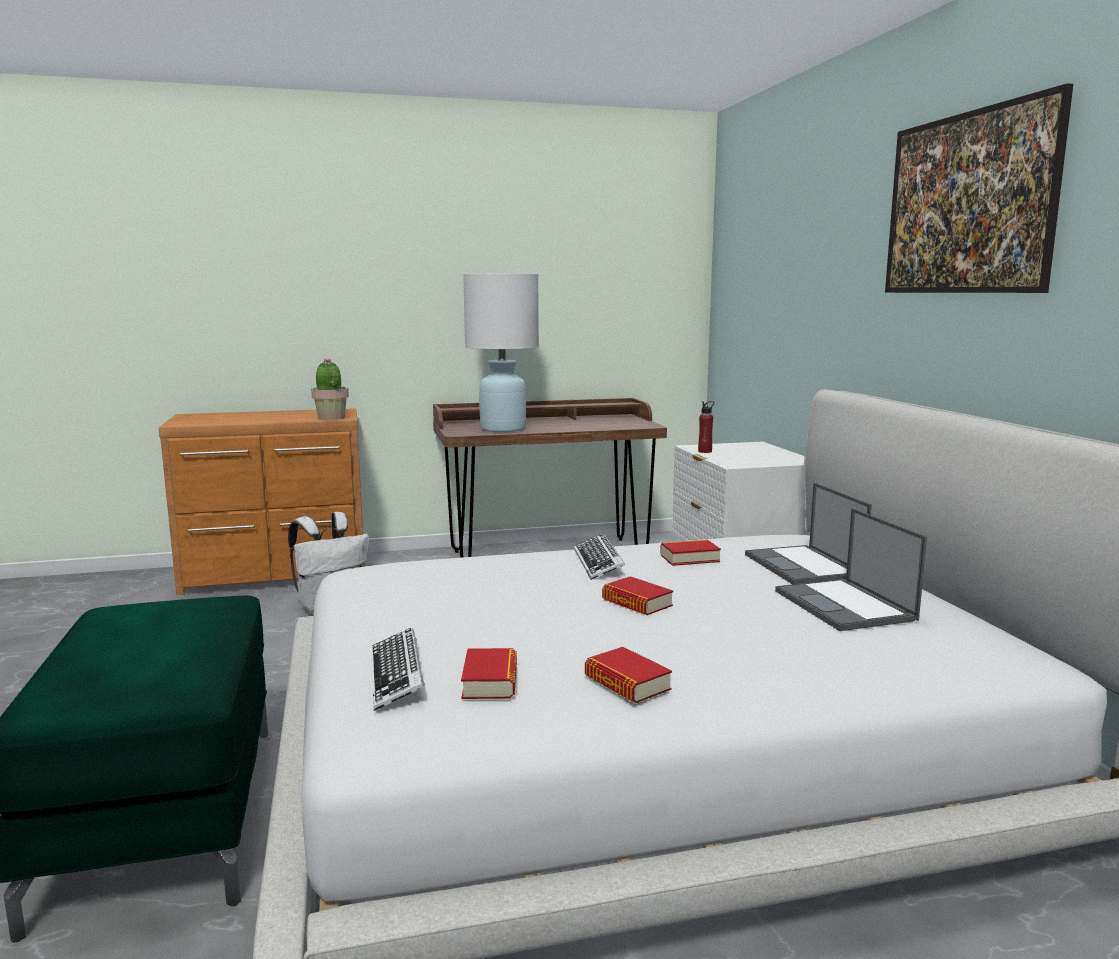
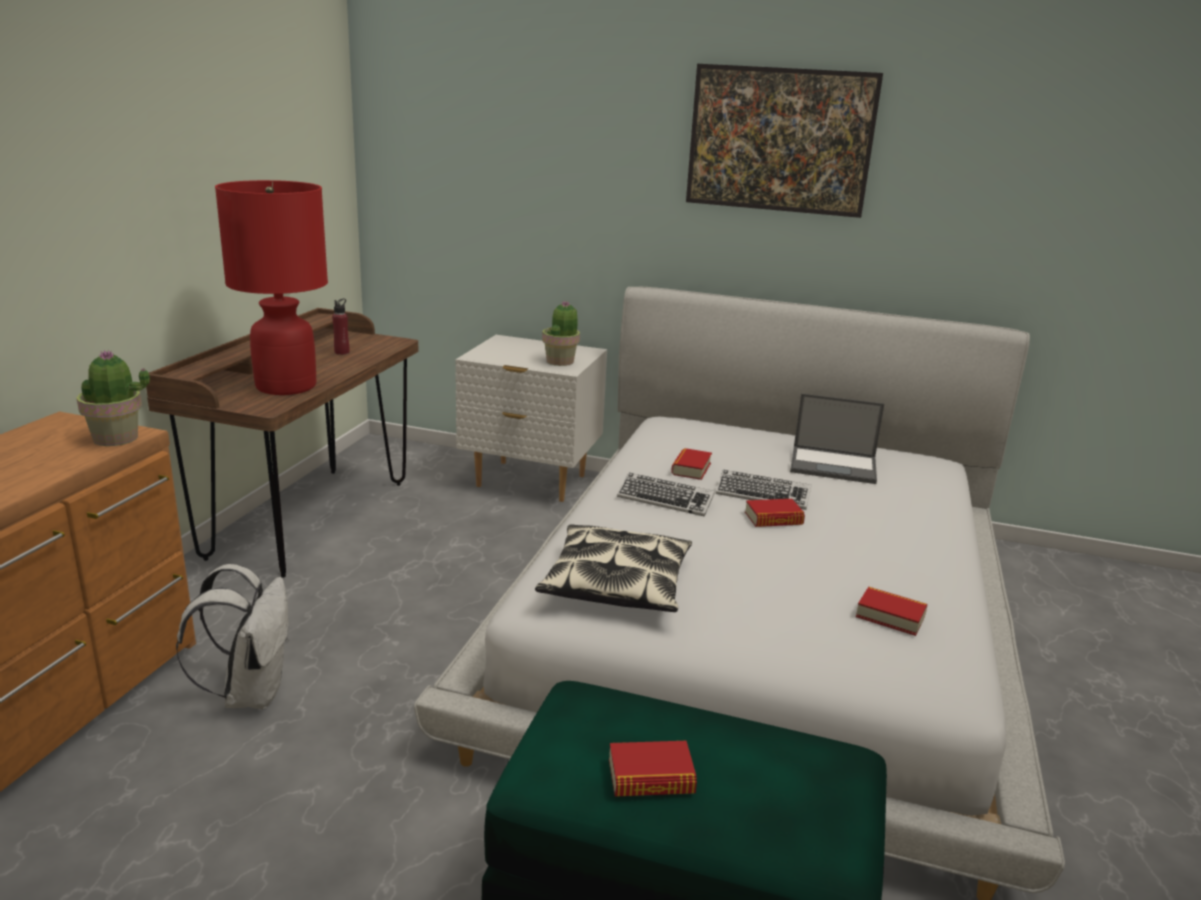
camera: 60 degrees left, 10 degrees up
(396, 676) = (853, 651): keyboard -> keyboard (762, 495)
(414, 579) = (616, 584): none -> pillow
(502, 429) = (285, 386): white table lamp -> red table lamp
(627, 683) = (920, 572): book -> book (651, 777)
(705, 451) = (501, 360): red bottle -> red bottle (342, 352)
(749, 460) = (560, 361): none -> potted plant
(804, 566) = (748, 445): laptop -> none

